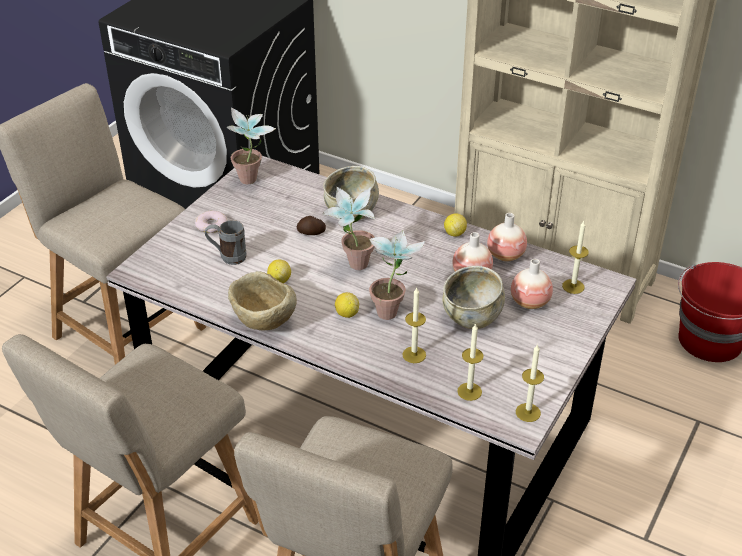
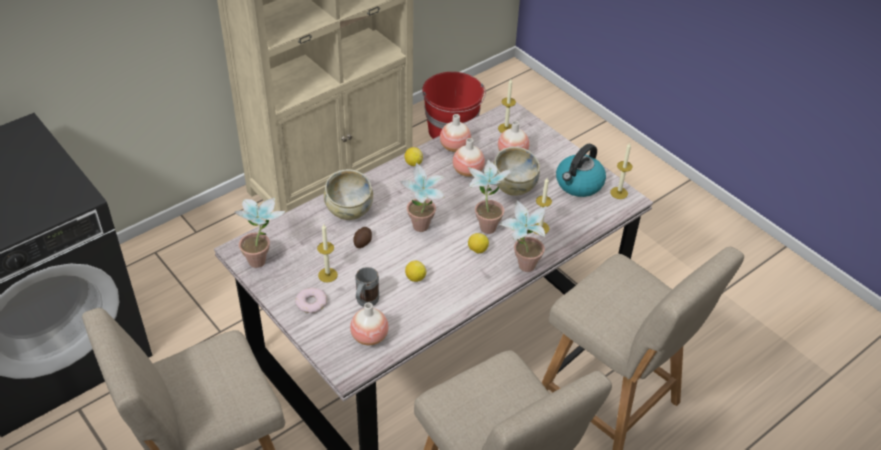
camera: 70 degrees left, 5 degrees up
(184, 272) = (369, 337): none -> vase
(263, 323) = (464, 301): beige bowl -> none
(338, 354) = (521, 268): none -> potted plant
(469, 391) = (588, 213): candle -> candle (327, 275)
(517, 371) = (579, 184): none -> kettle

